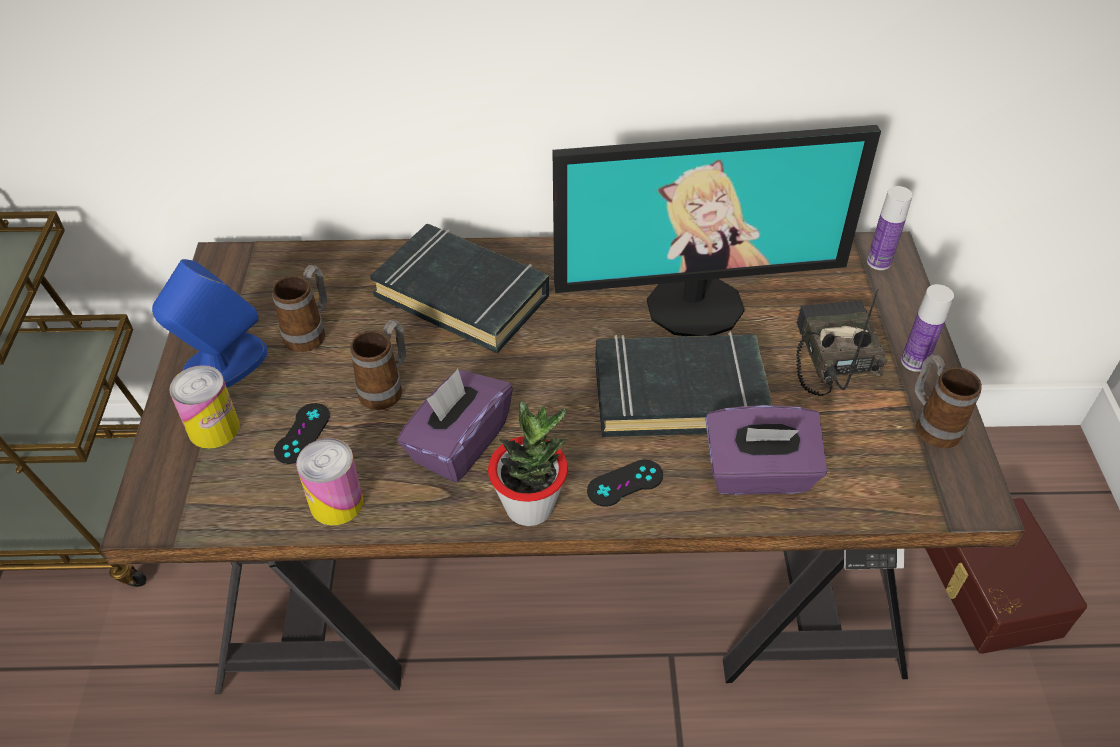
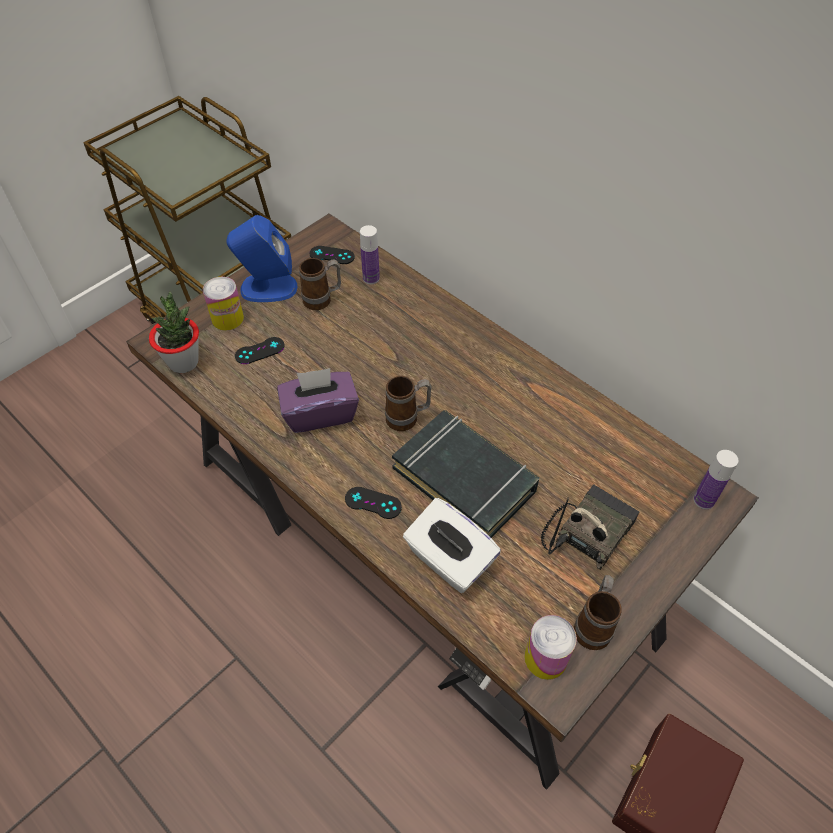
camera: 45 degrees right, 5 degrees up
(261, 282) = (332, 255): none -> black game controller
(336, 503) = (234, 398): can -> can (545, 658)
(387, 388) = (322, 357): mug -> mug (408, 418)
(463, 295) = (419, 333): black book -> none
(530, 506) = (313, 474): potted plant -> potted plant (184, 362)
(695, 304) = (542, 435): monitor -> none
(758, 474) = (449, 560): purple tissue box -> white tissue box
(914, 362) = (637, 579): bottle -> bottle (371, 278)

